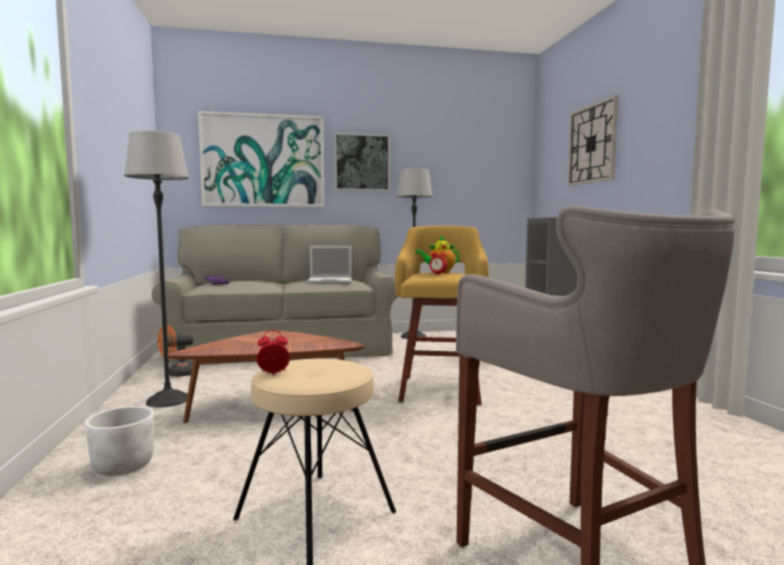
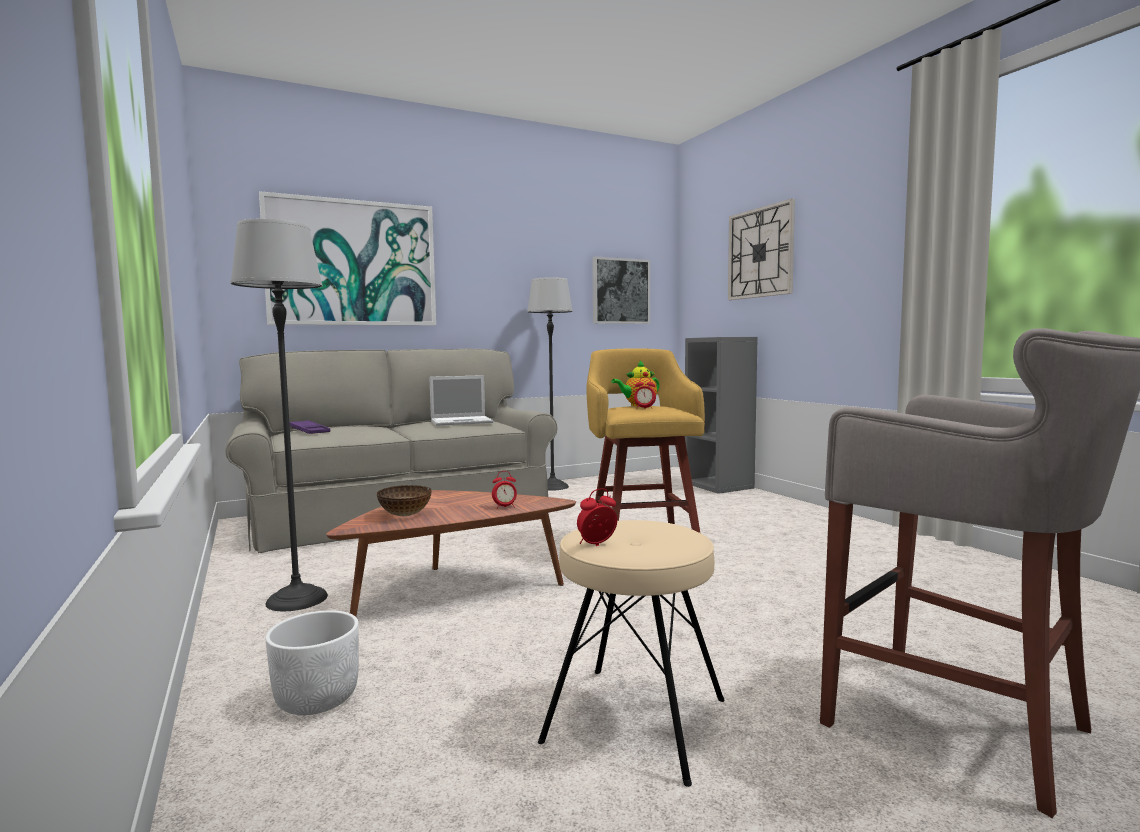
camera: 15 degrees left, 0 degrees up
(177, 374) = (276, 562): orange fan -> none
(232, 346) = (405, 515): none -> bowl
(307, 345) = (505, 507): none -> alarm clock
(362, 162) = (481, 268): picture -> picture (620, 291)

